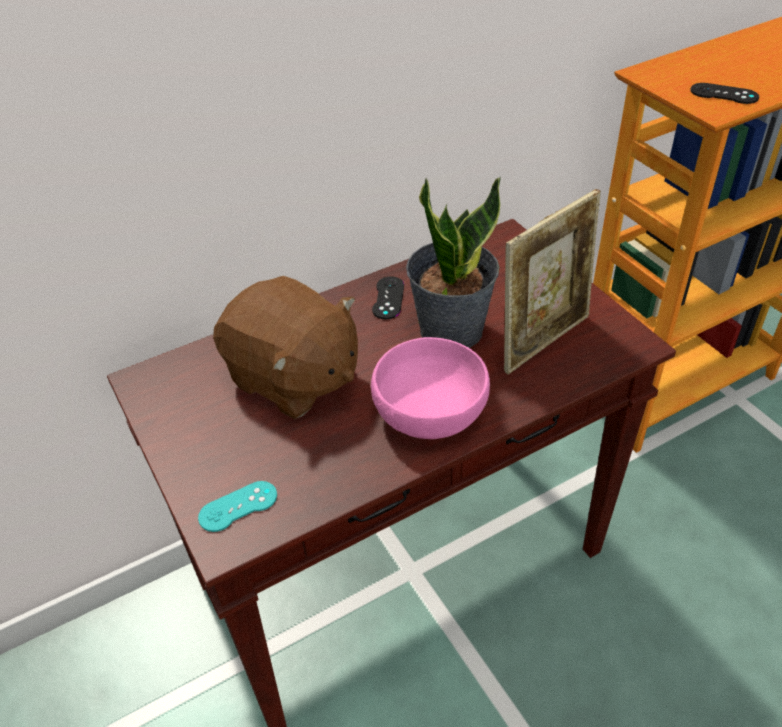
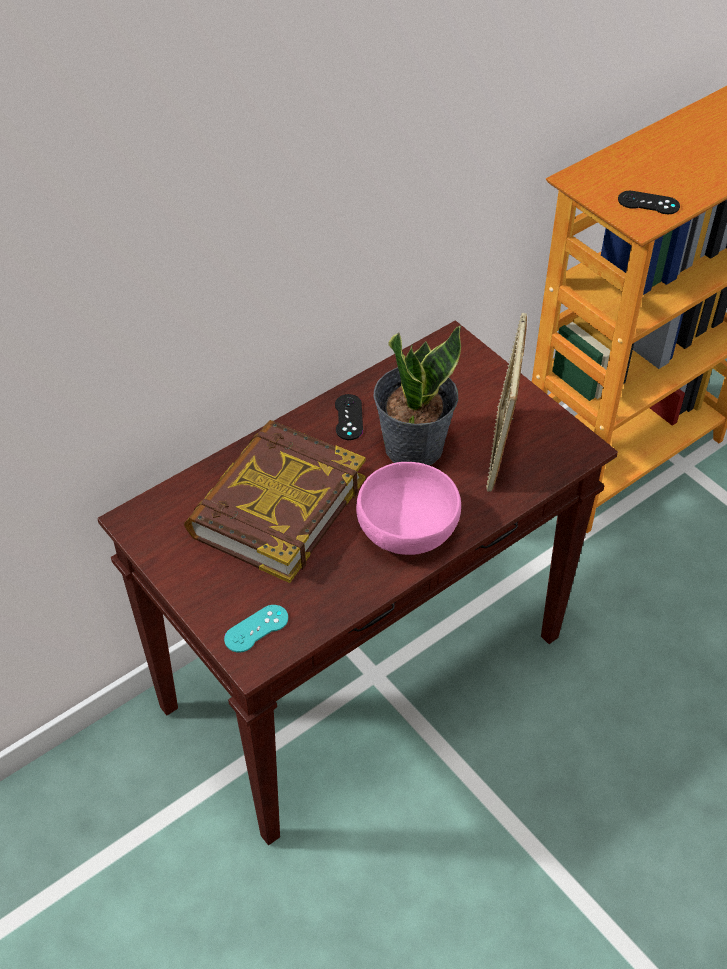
camera: 10 degrees left, 5 degrees up
(293, 378) = (276, 507): brown plush toy -> book
(544, 340) = (500, 450): picture frame -> picture frame turned 150 degrees clockwise

